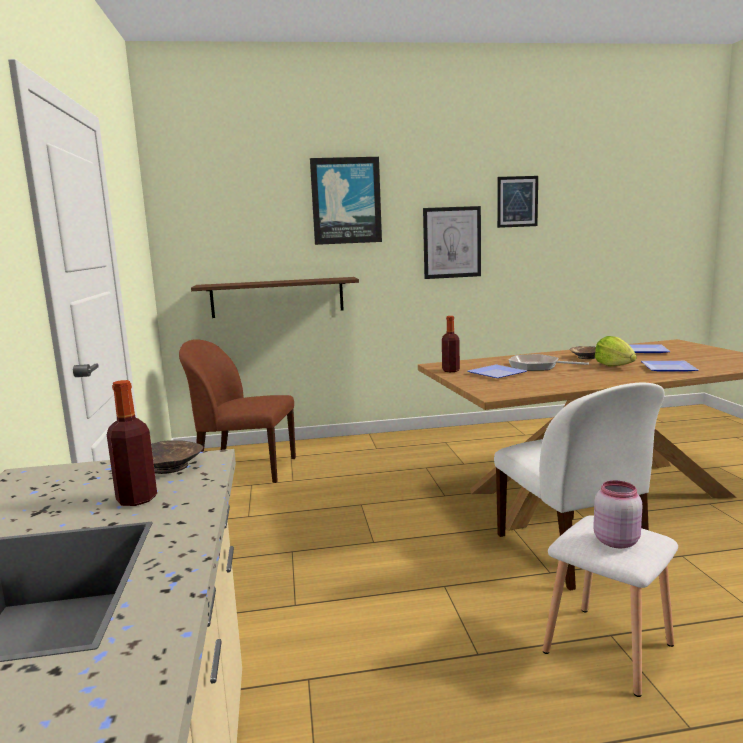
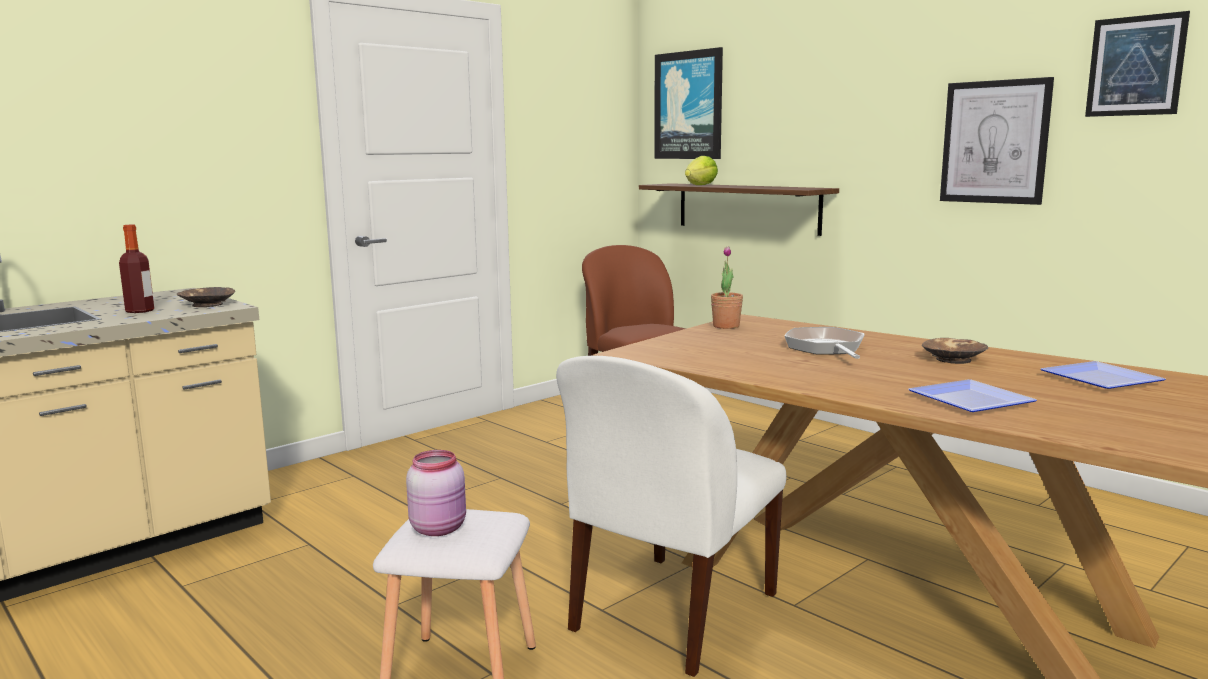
camera: 55 degrees right, 0 degrees up
(346, 201) = (839, 76): picture -> picture (689, 105)
(450, 370) = (726, 326): bottle -> potted plant
(499, 374) = (745, 341): plate -> none
(614, 365) = (921, 376): lettuce -> lettuce (700, 185)

